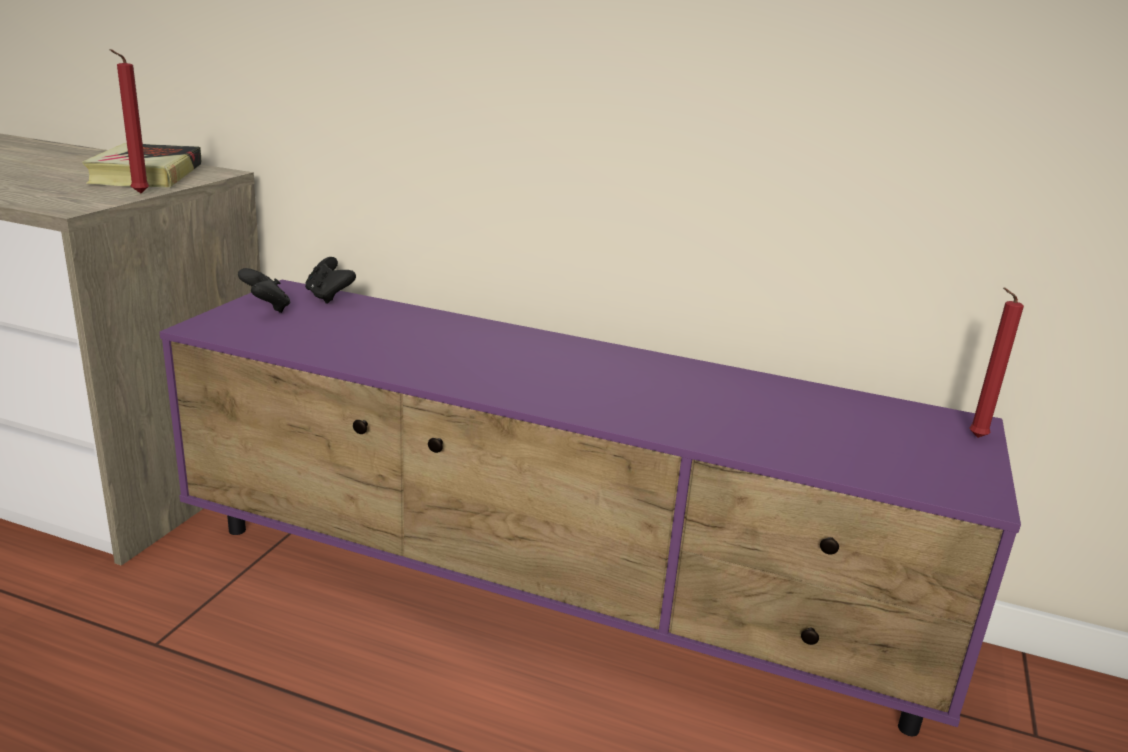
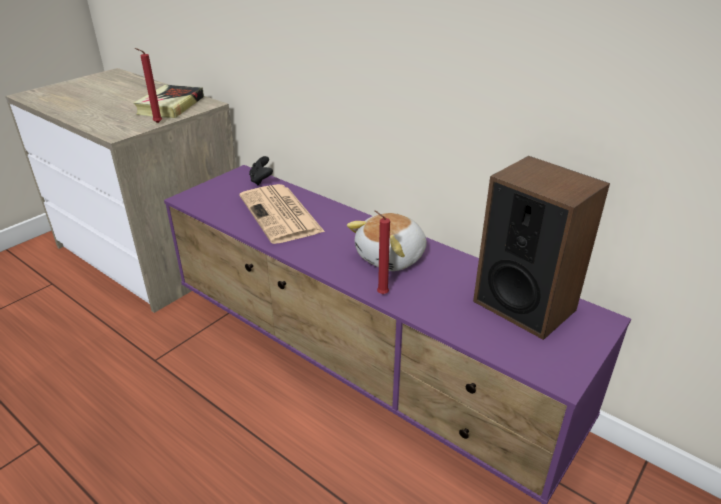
camera: 20 degrees right, 10 degrees up
(266, 308) = (224, 186): black game controller -> none
(397, 338) = (281, 214): none -> newspaper
(621, 378) = (392, 258): none -> plush toy
(856, 417) = (524, 305): none -> speaker
(974, 437) = (596, 332): red candle -> red candle (380, 294)

